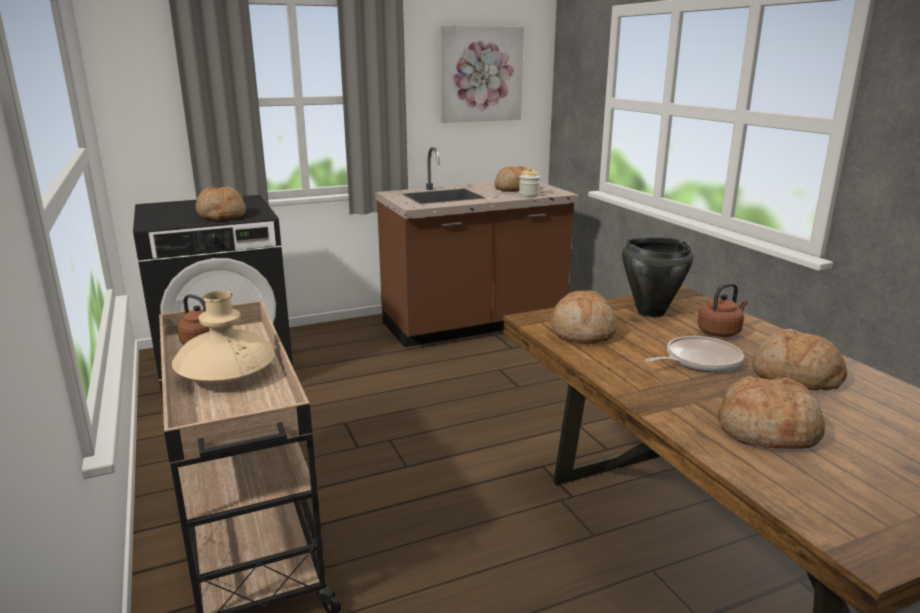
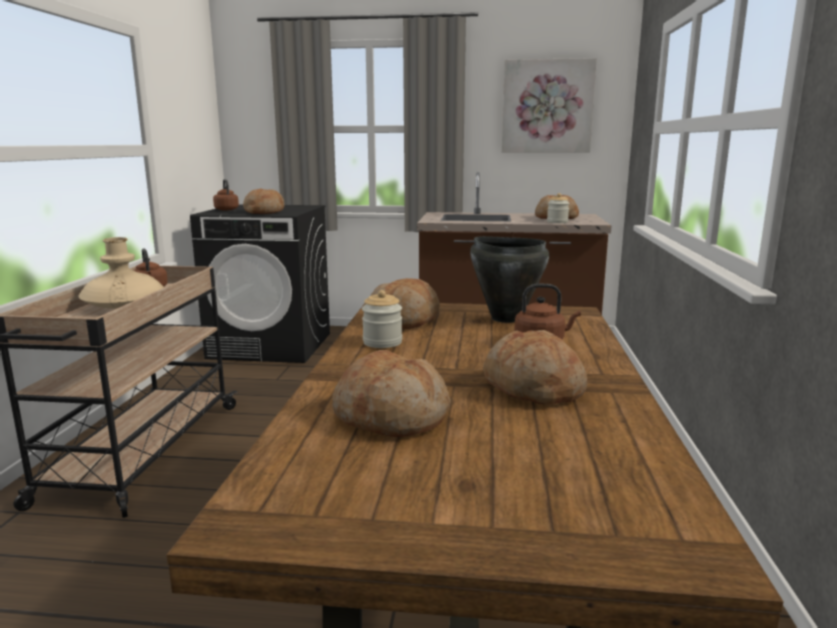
camera: 30 degrees right, 5 degrees down
(157, 215) = (226, 209): none -> brown kettle
(615, 360) = (382, 342): none -> jar
(699, 361) = (461, 357): frying pan -> none

